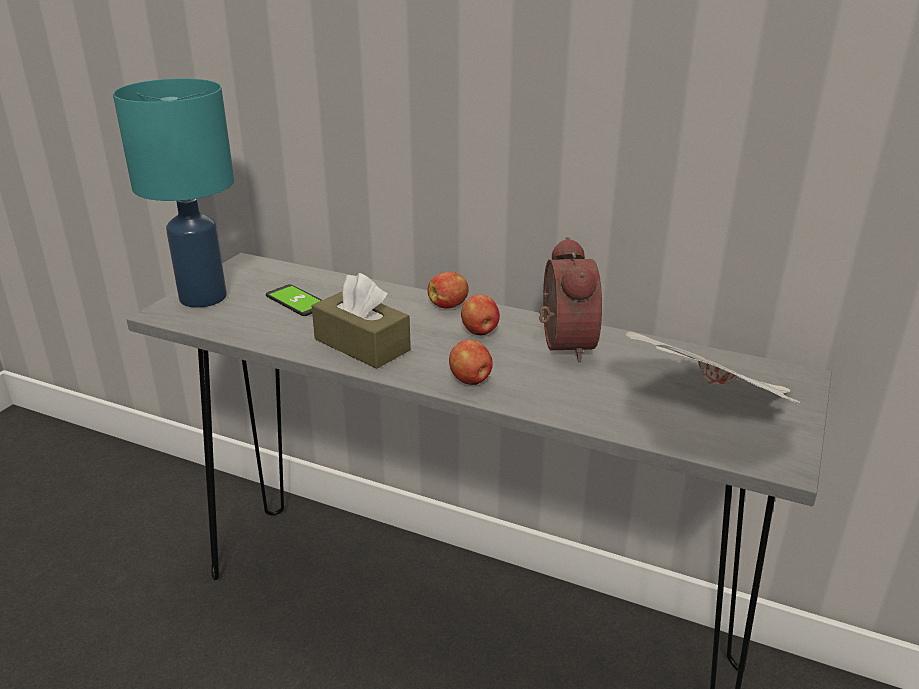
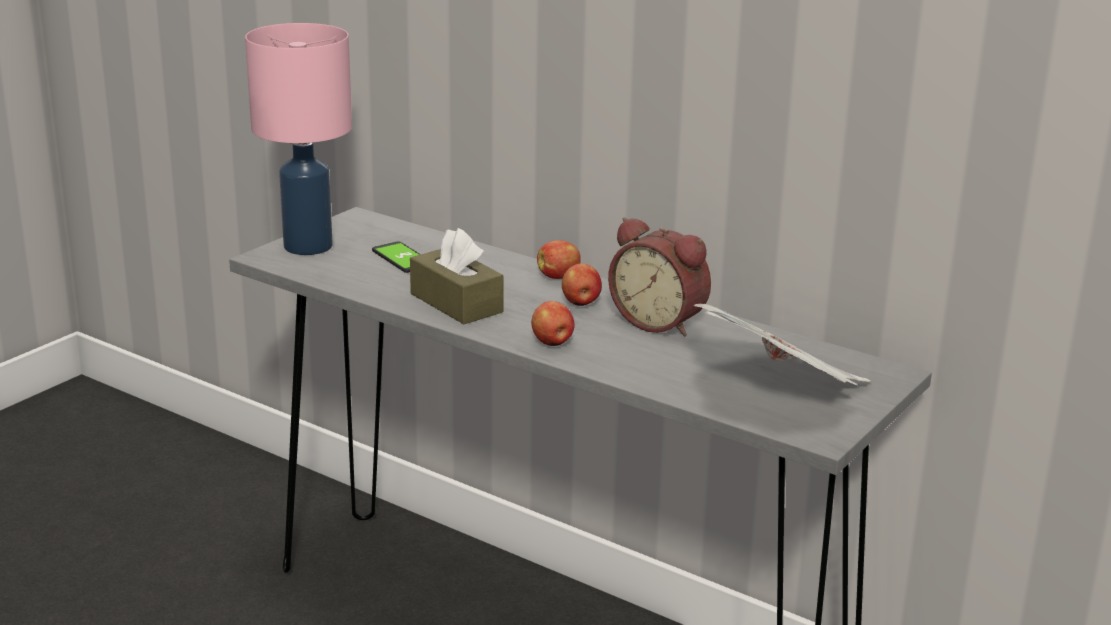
camera: 10 degrees right, 5 degrees down
(204, 297) = (309, 246): turquoise table lamp -> pink table lamp
(561, 344) = (660, 322): alarm clock -> alarm clock turned 120 degrees clockwise

